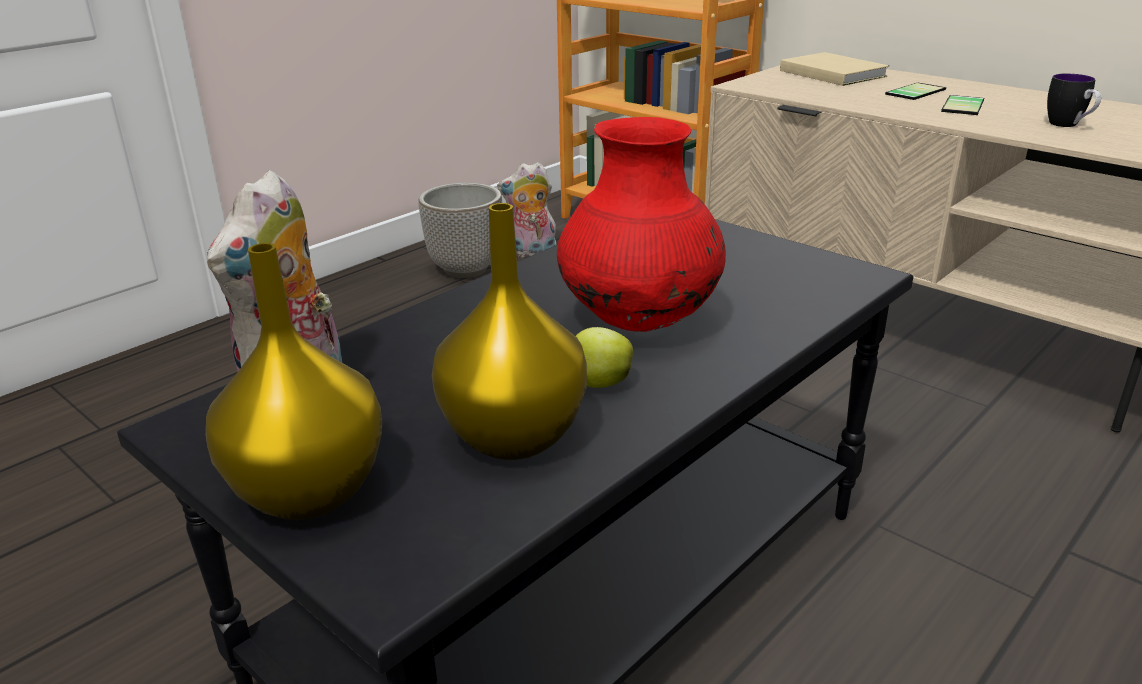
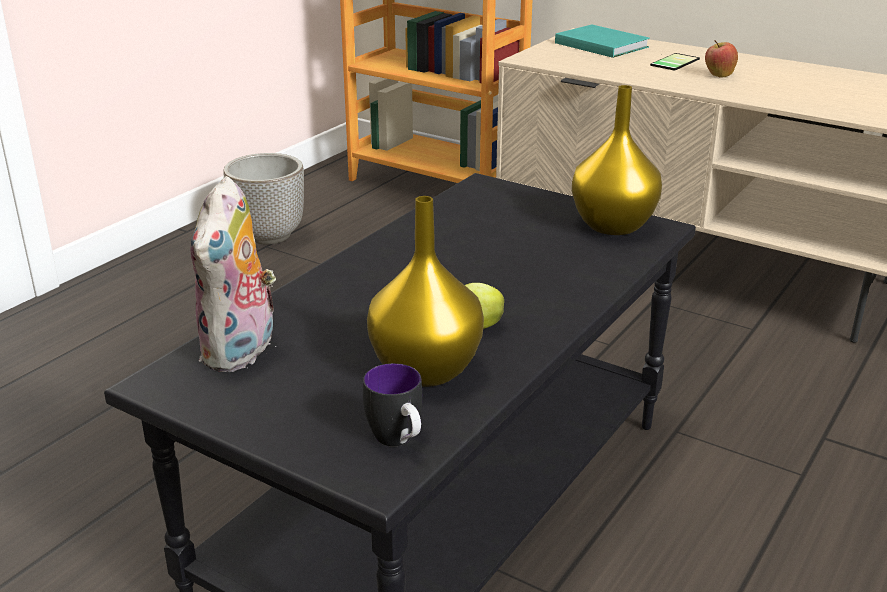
camera: 10 degrees left, 0 degrees up
(305, 494) = (284, 423): yellow vase -> yellow vase (612, 226)
(531, 253) = (328, 217): plush toy -> none
(640, 322) = (493, 277): red vase -> none
(831, 73) = (600, 44): beige book -> turquoise book
(966, 106) = (719, 75): phone -> apple
(1068, 126) = (801, 92): mug -> mug (399, 442)

